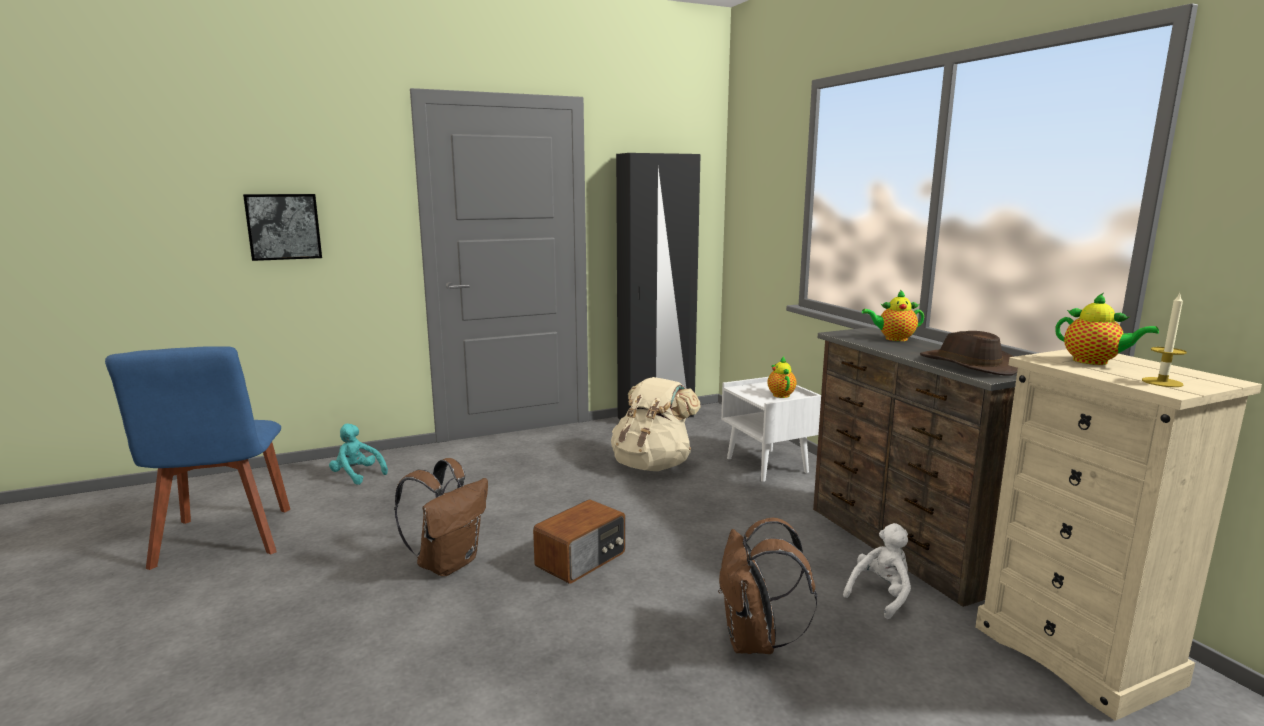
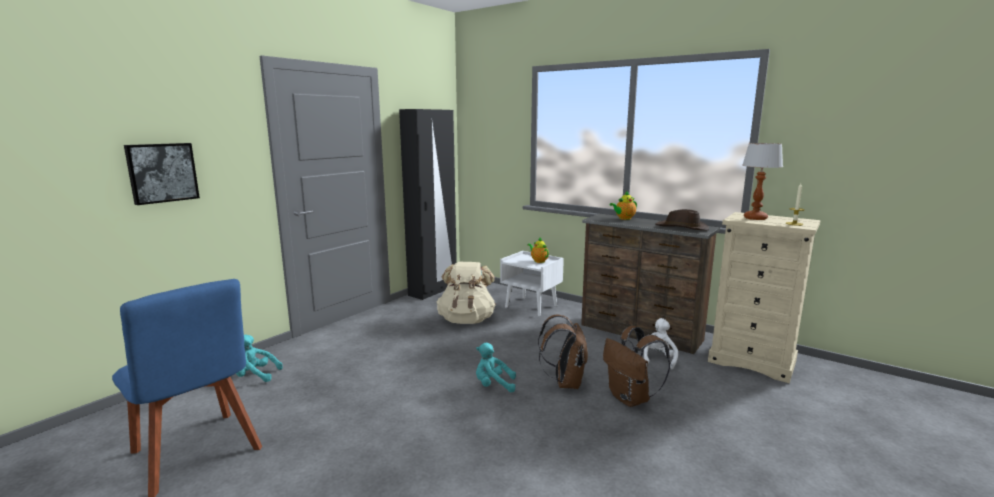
camera: 30 degrees left, 0 degrees up
(448, 563) = (410, 413): brown backpack -> brown backpack (565, 382)
(582, 560) = (493, 385): radio -> turquoise plush toy
(1094, 362) = (755, 218): teapot -> table lamp

